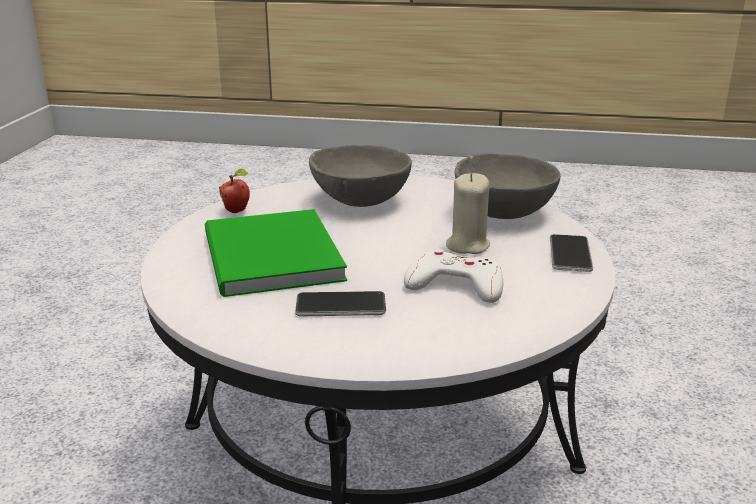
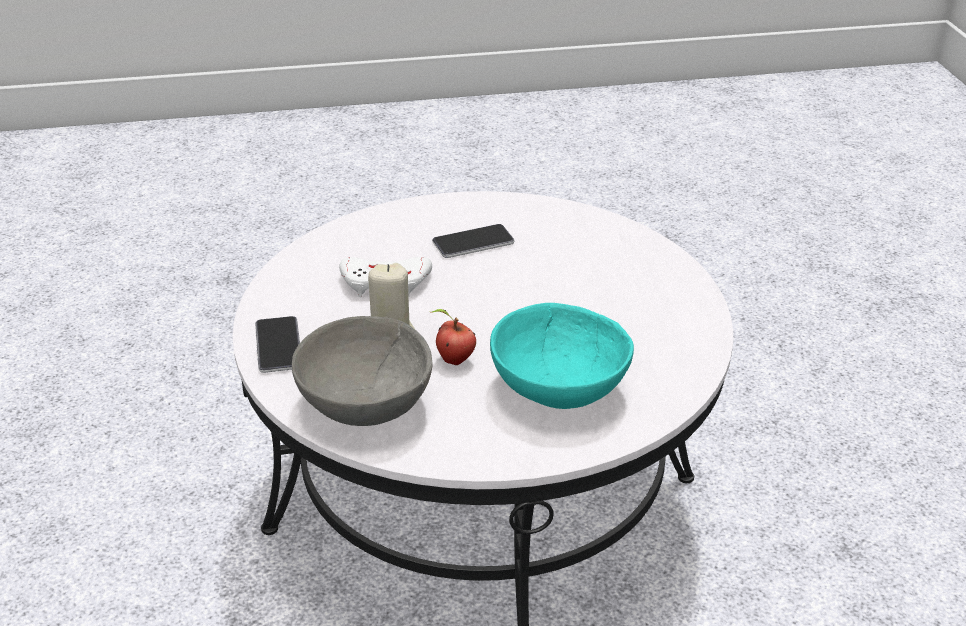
camera: 160 degrees right, 10 degrees up
(237, 211) = (686, 339): apple -> apple (453, 360)
(268, 258) = (579, 278): green book -> none
(361, 202) = (557, 389): grey bowl -> turquoise bowl

